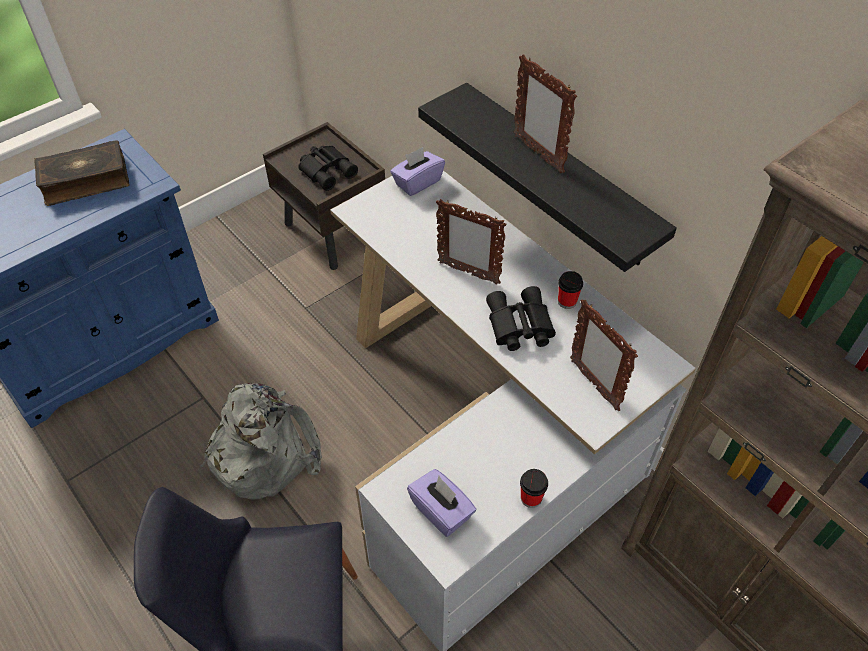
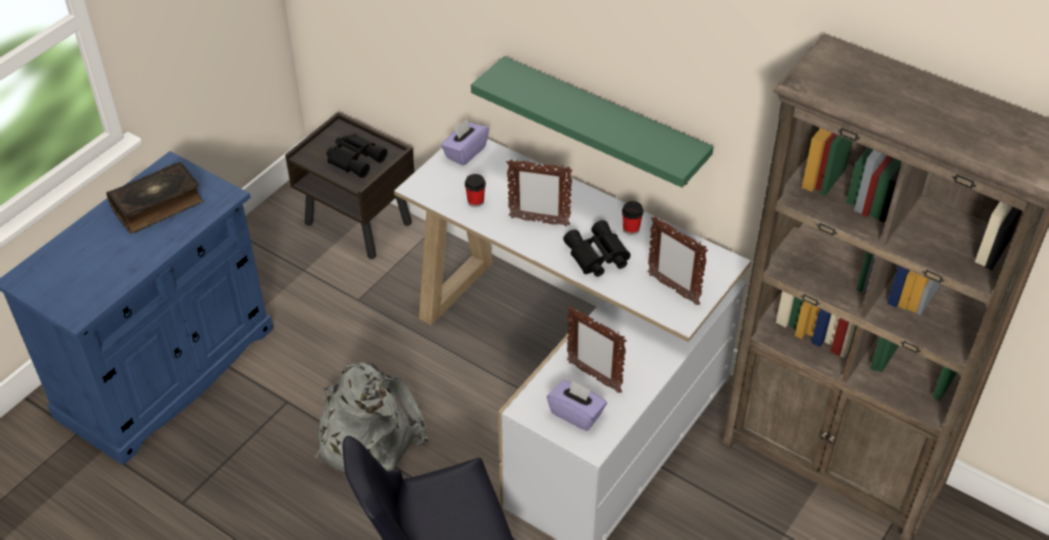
camera: 15 degrees left, 5 degrees down
(531, 498) = (645, 389): cup -> cup (475, 201)
(538, 154) = (586, 107): picture frame -> picture frame (593, 377)
(558, 176) = (603, 122): black shelf -> green shelf

